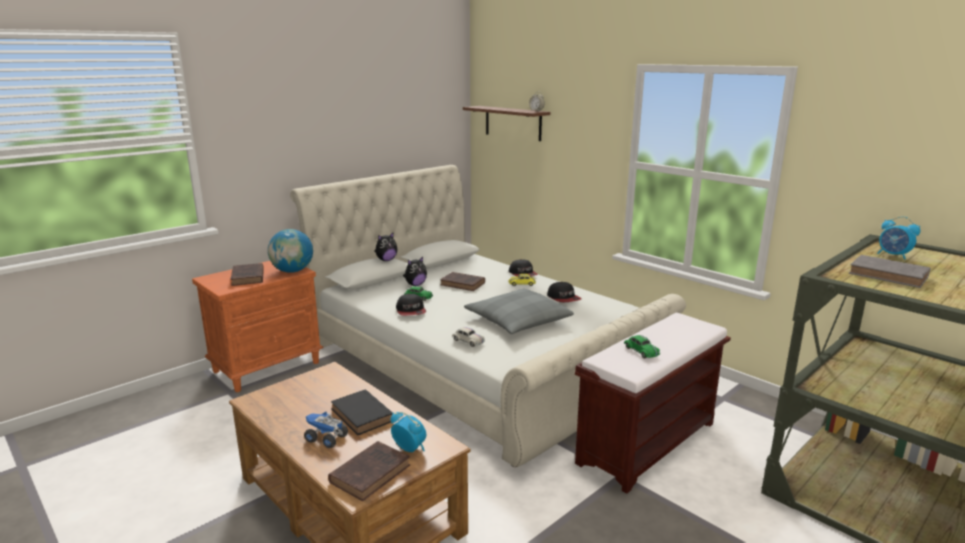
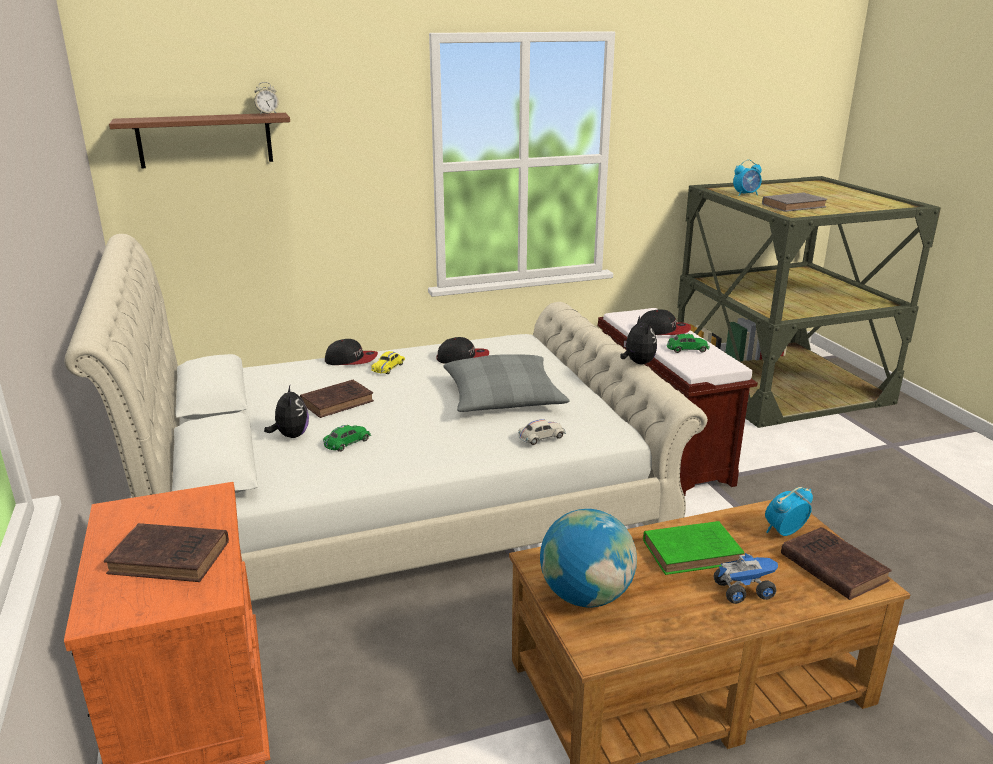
camera: 65 degrees left, 5 degrees up
(293, 271) = (202, 503): globe -> globe (586, 595)
(325, 439) = (744, 590): toy truck -> toy truck turned 150 degrees counterclockwise
(363, 416) = (694, 552): black book -> green book
(386, 260) = (220, 422): plush toy -> plush toy (637, 363)
(411, 311) = (395, 457): cap -> cap (663, 330)

